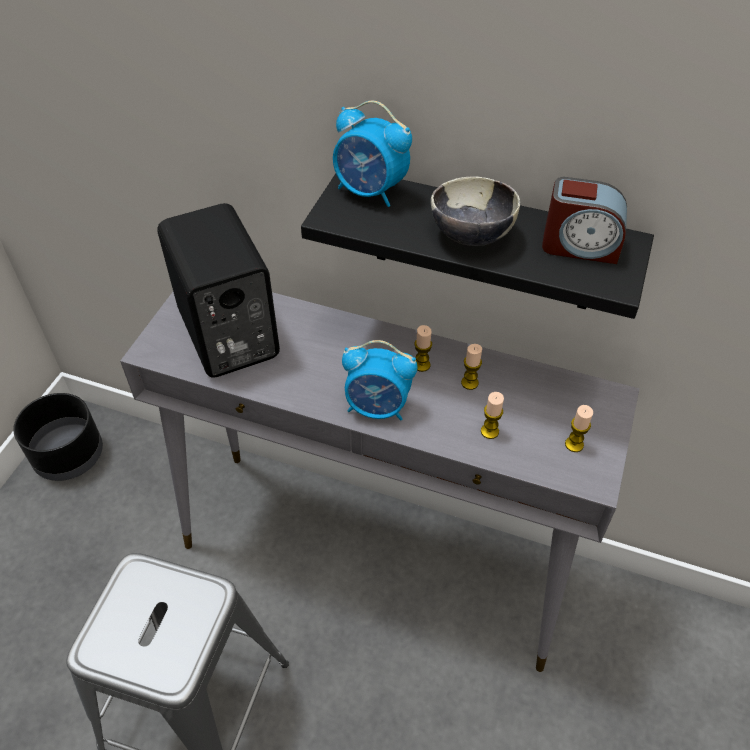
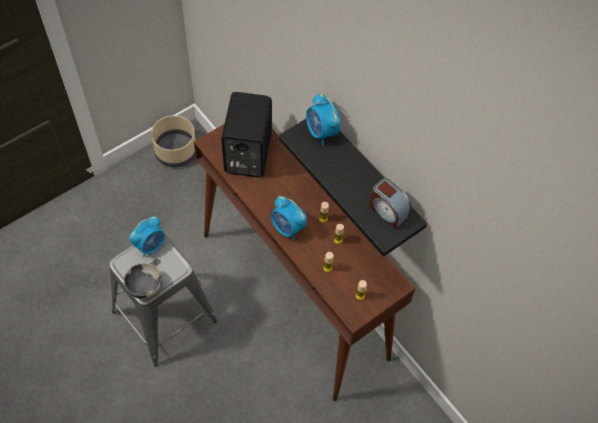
camera: 30 degrees right, 10 degrees up
(69, 454) = (176, 152): black planter -> beige planter
(131, 587) = (150, 245): none -> alarm clock
(376, 555) = (294, 296): grey console table -> brown console table
(471, 236) = (345, 179): bowl -> bowl (144, 287)

